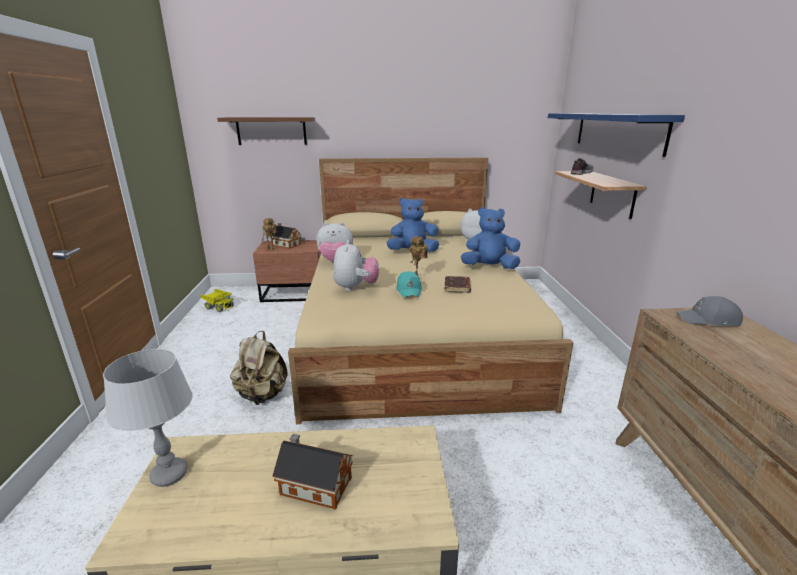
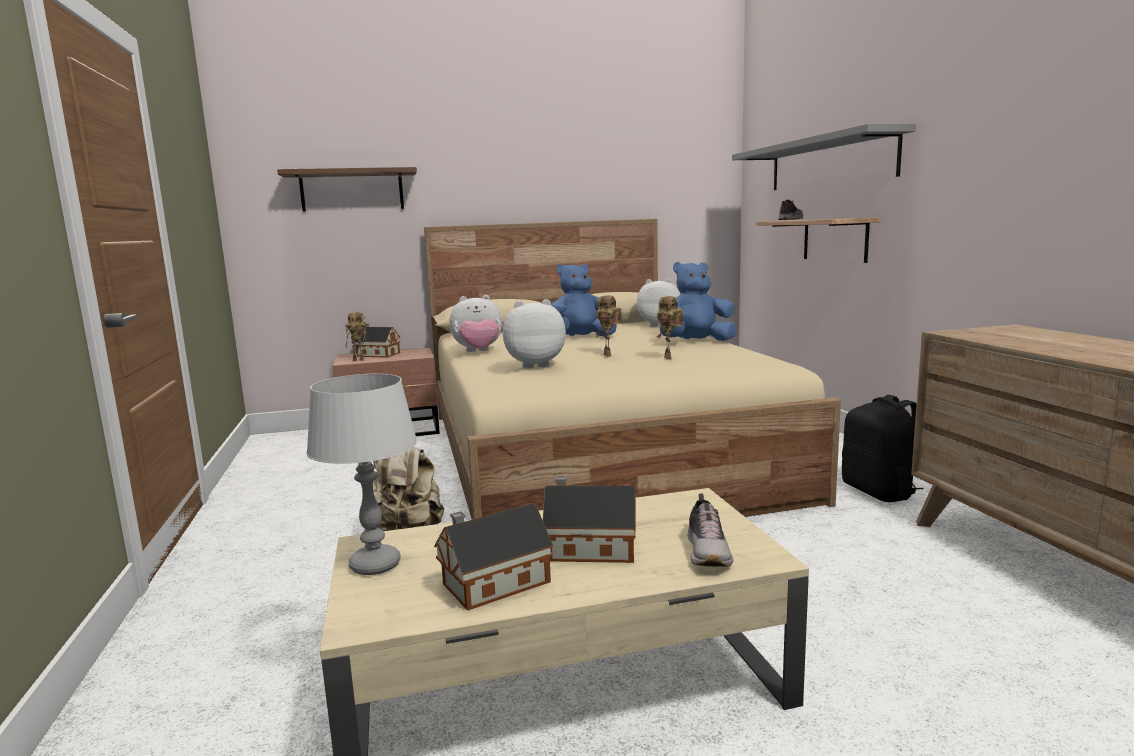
camera: 10 degrees left, 10 degrees down
(219, 307) = (278, 455): toy truck -> none
(229, 514) = (492, 584): none -> toy house
(355, 288) = (534, 365): plush toy -> plush toy turned 90 degrees counterclockwise
(394, 507) = (708, 552): none -> shoe
(409, 290) = (608, 363): turquoise cap -> none
(458, 287) = (669, 358): brown book -> toy robot
(600, 403) = (879, 492): none -> black backpack
(617, 131) = (829, 162): blue shelf -> grey shelf
(709, 320) = (1003, 332): grey cap -> none

